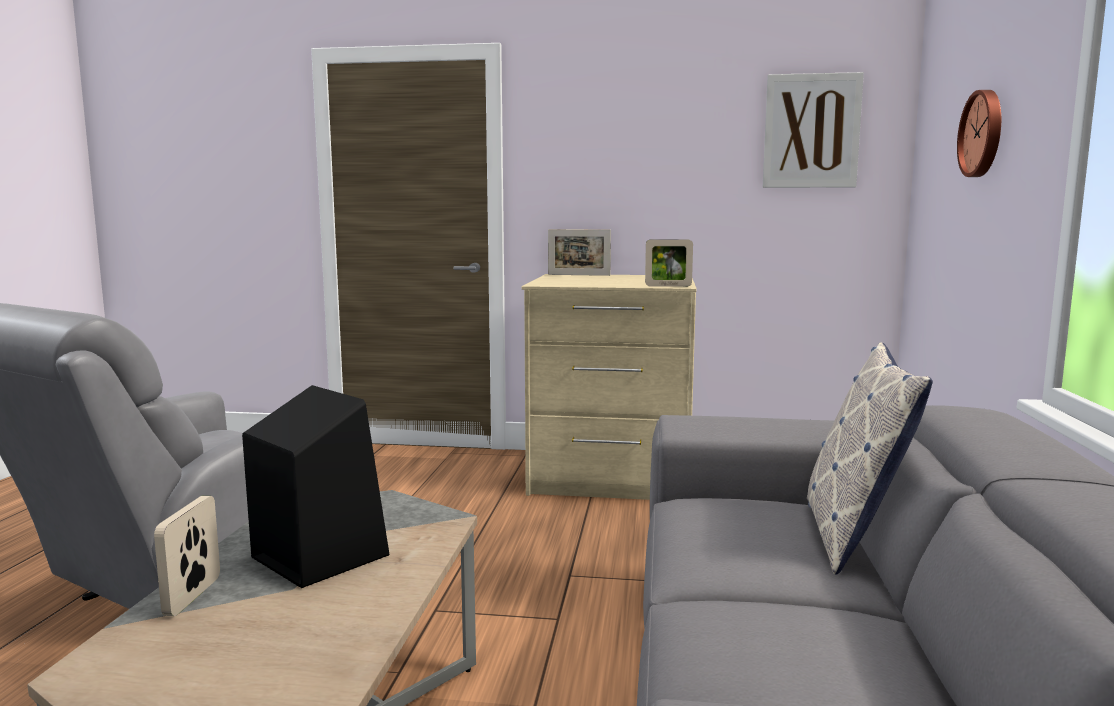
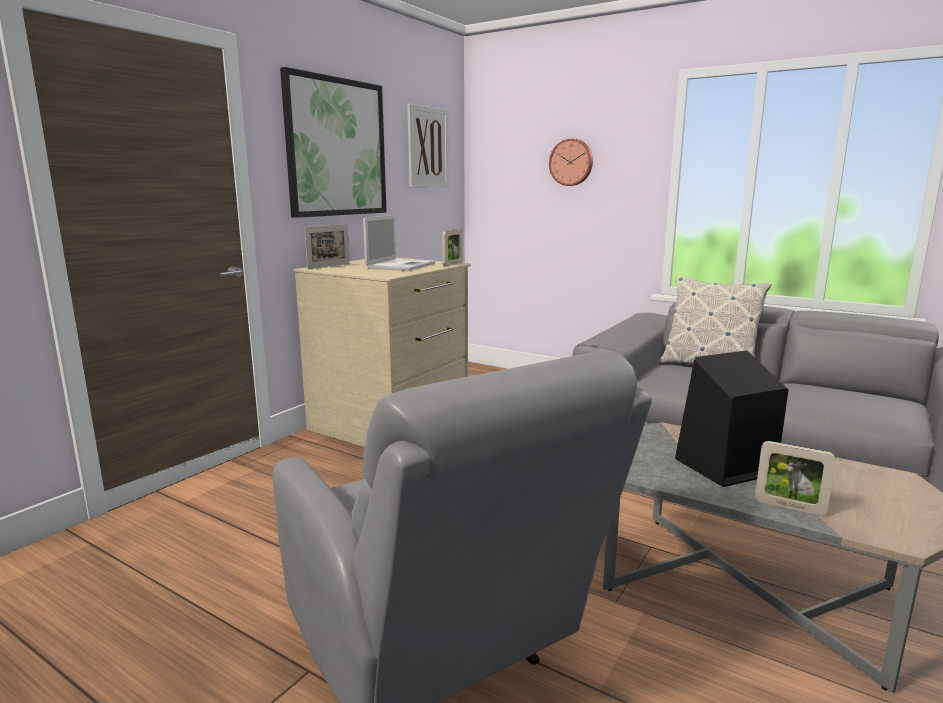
camera: 65 degrees left, 5 degrees up
(623, 281) = (401, 265): none -> laptop
(627, 142) = (336, 148): none -> picture

